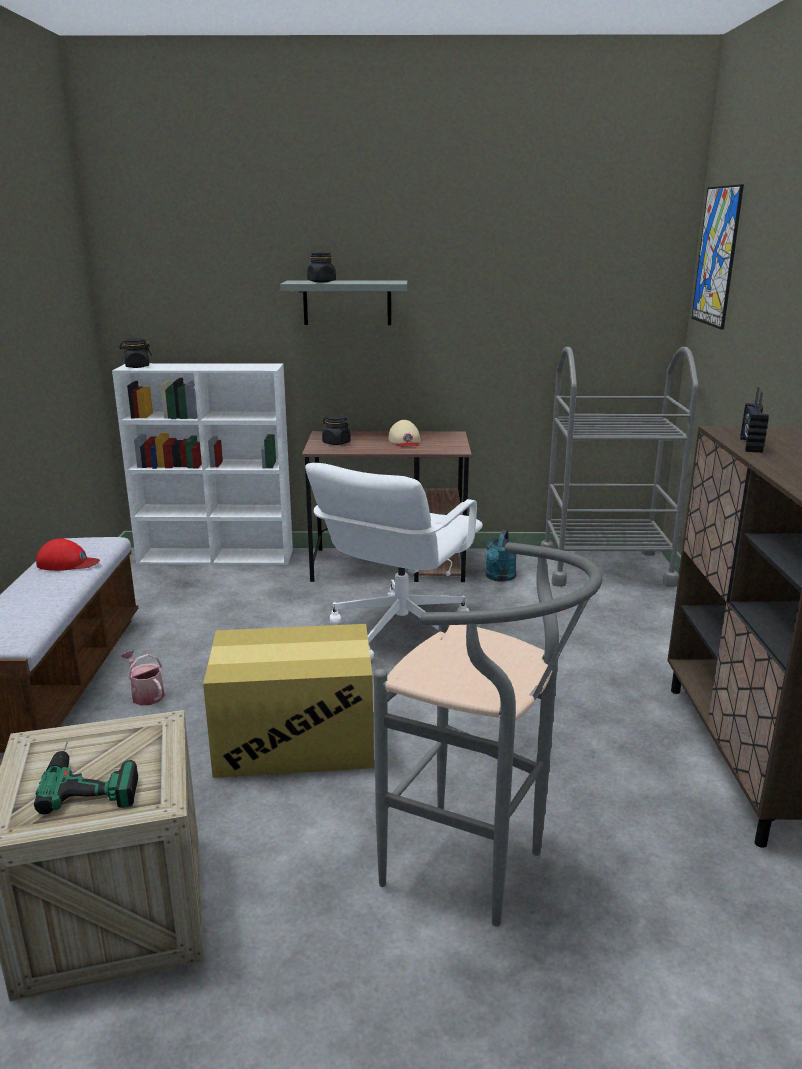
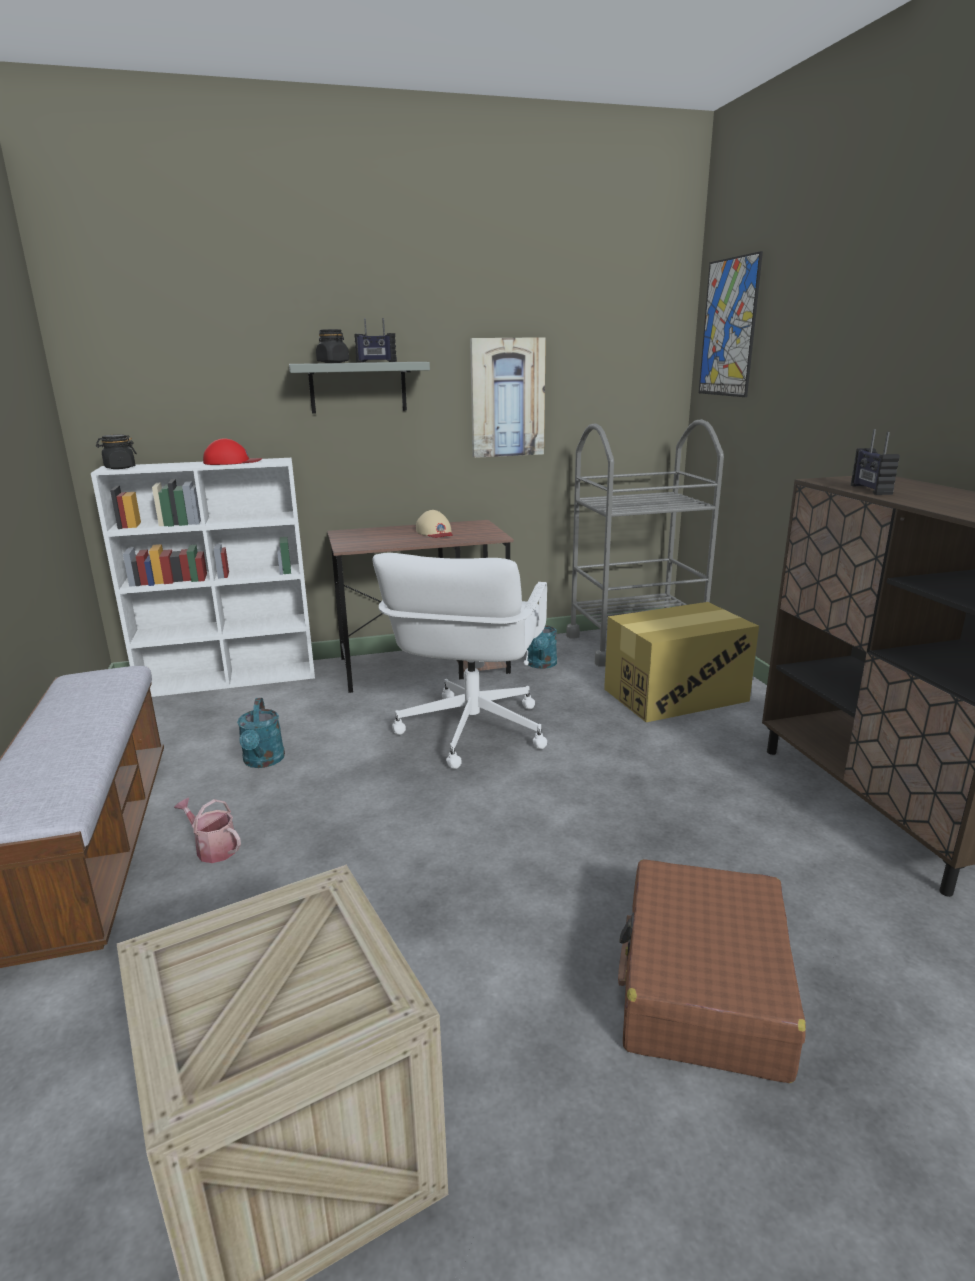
camera: 15 degrees left, 0 degrees up
(67, 563) = (84, 703): red cap -> red cap (232, 462)
(92, 778) = (274, 986): power drill -> none
(213, 631) = (263, 761): none -> turquoise watering can
(295, 741) = (421, 872): cardboard box -> cardboard box (675, 695)
(336, 443) = (363, 539): black jar -> none
(360, 282) = (376, 362): none -> radio
(478, 871) = (703, 986): grey stool -> brown suitcase
(490, 316) = (507, 398): none -> picture

